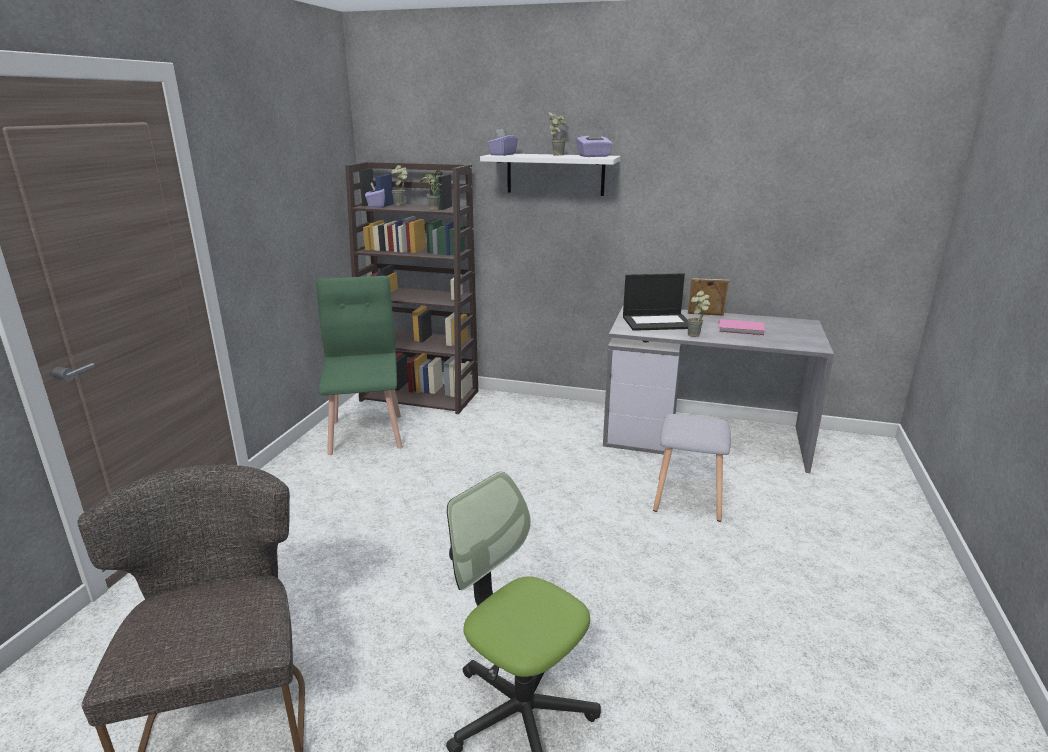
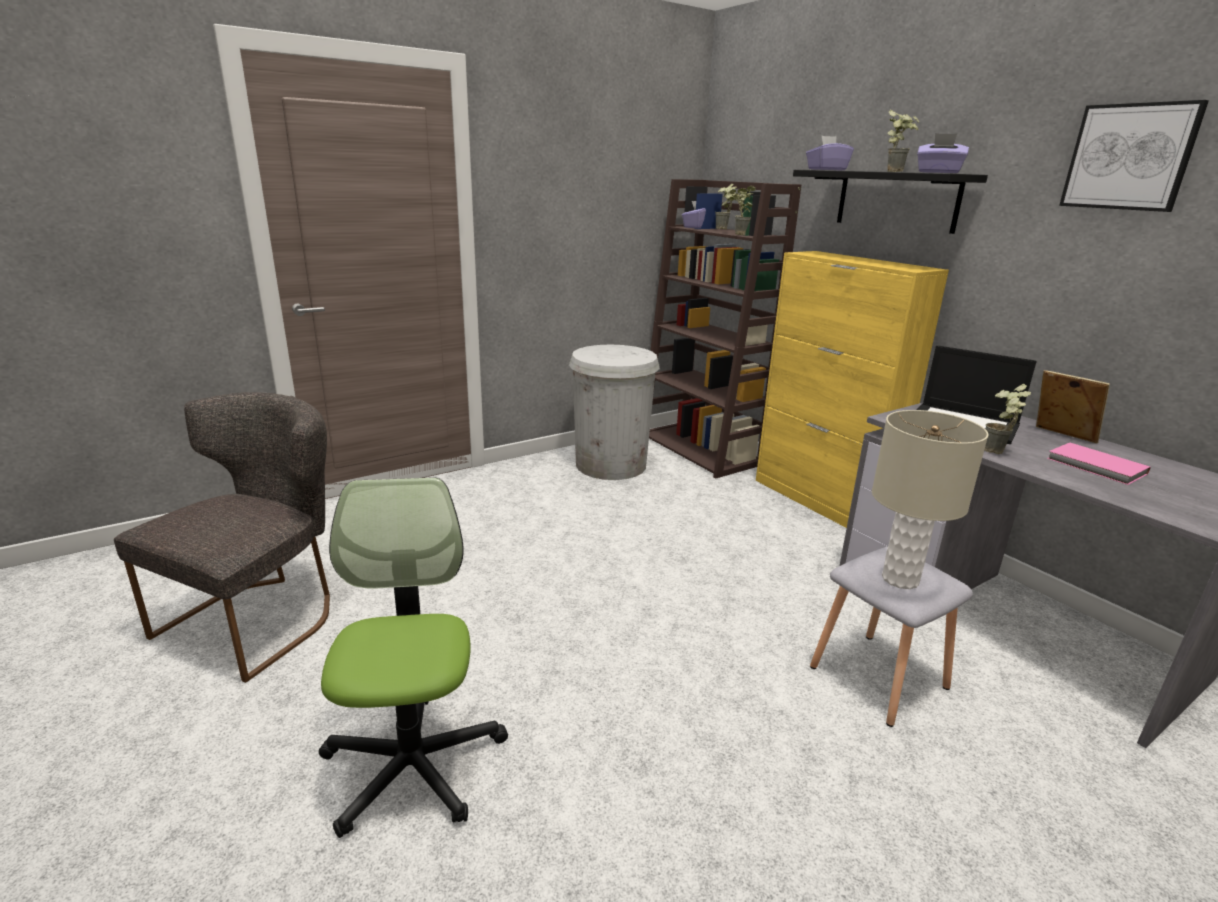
camera: 40 degrees right, 0 degrees up
(367, 433) = (611, 465): green chair -> white trash can
(542, 405) = (820, 502): none -> yellow cabinet
(555, 174) = (896, 200): white shelf -> black shelf
(701, 430) = (901, 579): none -> beige table lamp
(705, 145) = (1129, 157): none -> picture

